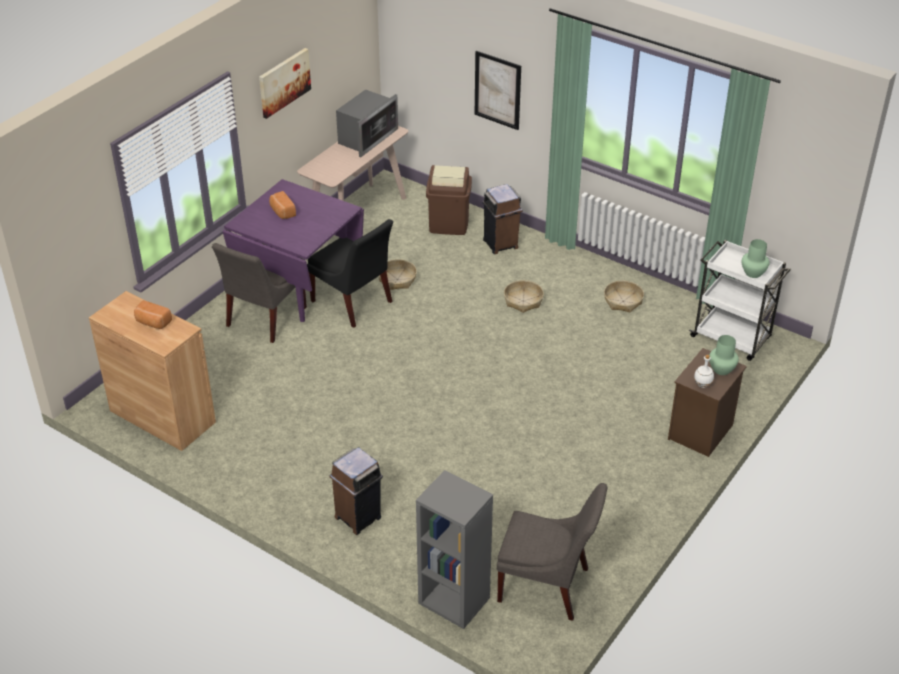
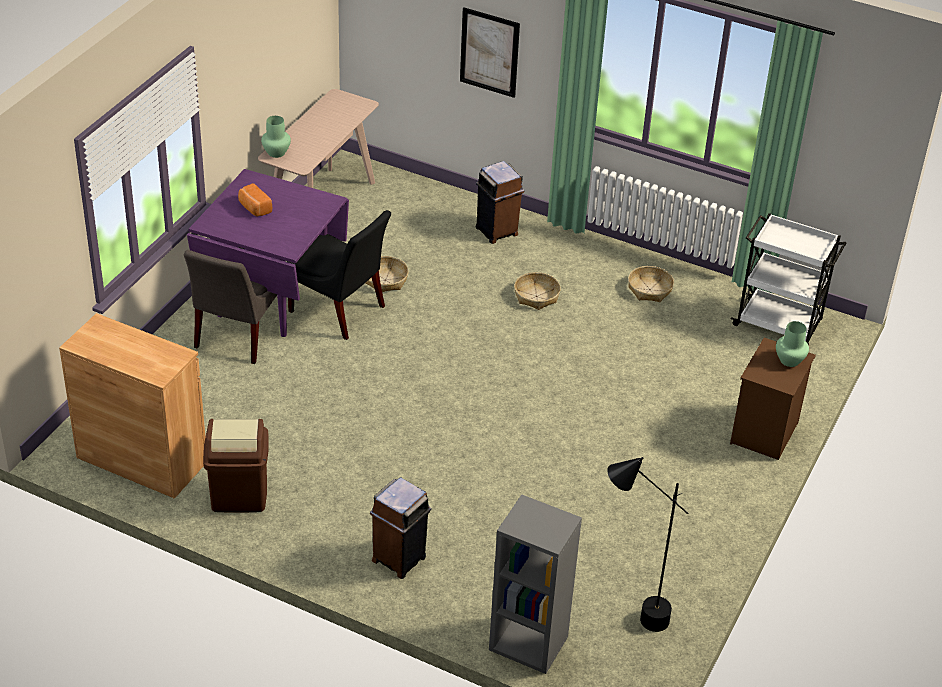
camera: 10 degrees left, 0 degrees up
(153, 323) = (138, 349): bread -> none
(284, 82) = (245, 54): picture -> none
(366, 137) = (331, 114): microwave -> none
(449, 224) = (432, 211): brown trash can -> brown trash can (239, 494)
(547, 587) = (629, 619): grey chair -> black floor lamp
(702, 384) = (771, 379): white bottle -> none
(752, 273) = (805, 249): green vase -> green vase (276, 153)

